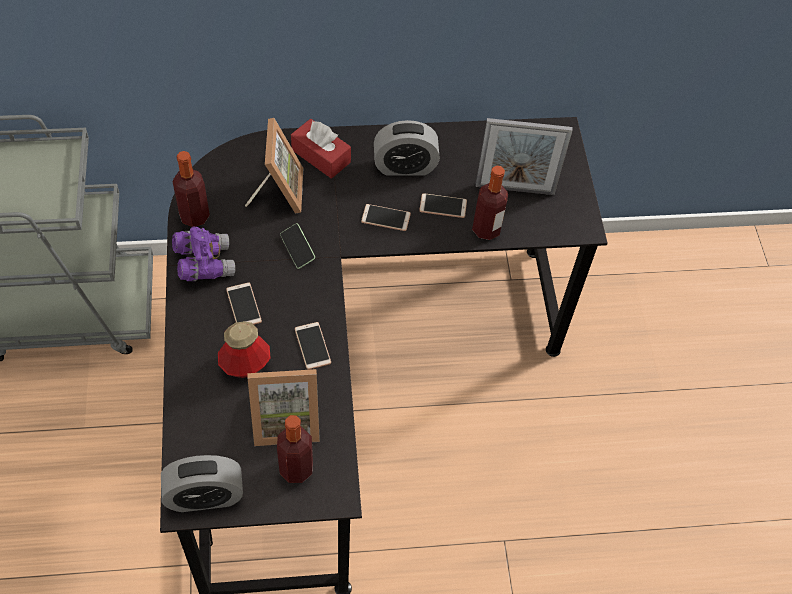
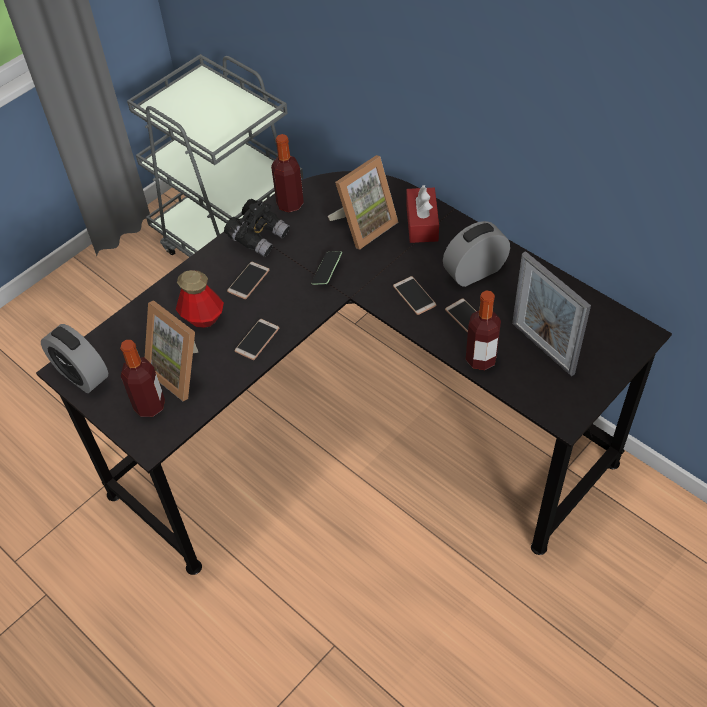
camera: 55 degrees right, 5 degrees down
(204, 263) = (258, 237): purple binoculars -> black binoculars
(405, 166) = (475, 271): alarm clock -> alarm clock turned 105 degrees clockwise

